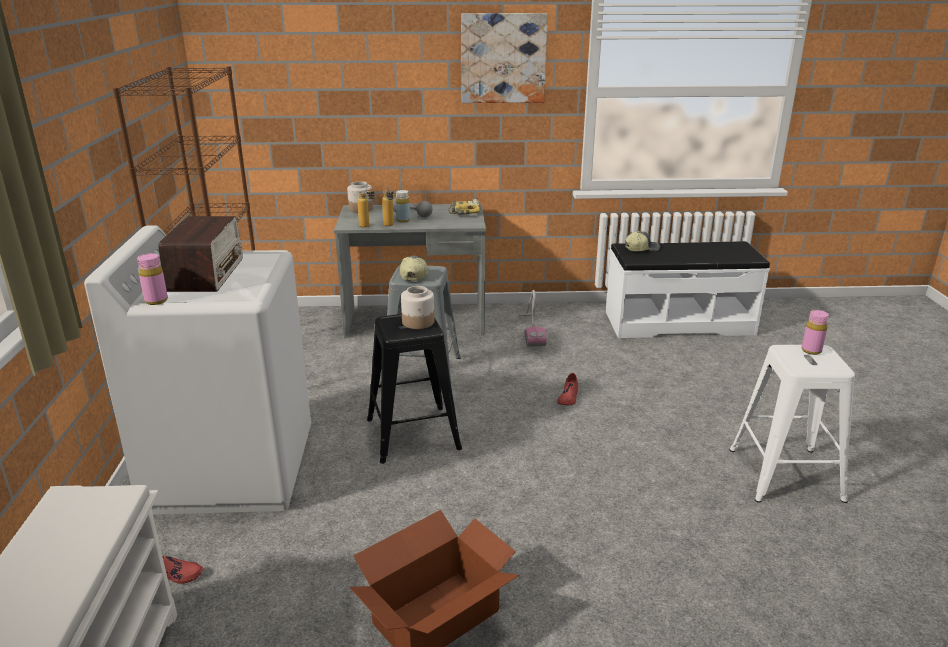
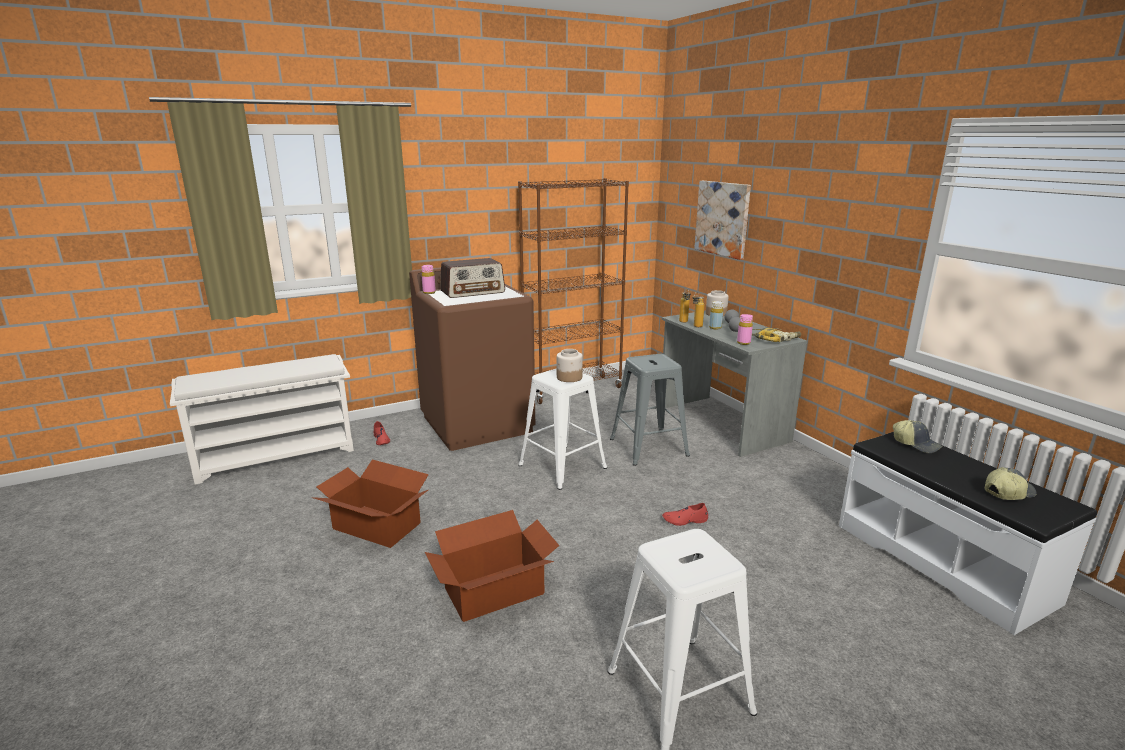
camera: 65 degrees right, 5 degrees down
(232, 468) = (478, 424): white washing machine -> brown washing machine
(413, 275) = (648, 360): cap -> cap (1007, 492)
(414, 433) = (563, 466): black stool -> white stool
(503, 58) = (849, 198): picture -> picture (723, 218)
(531, 330) = (783, 475): vacuum cleaner -> none
(626, 540) = (495, 591): none -> cardboard box
(811, 350) = (713, 555): pink bottle -> pink bottle (743, 343)

